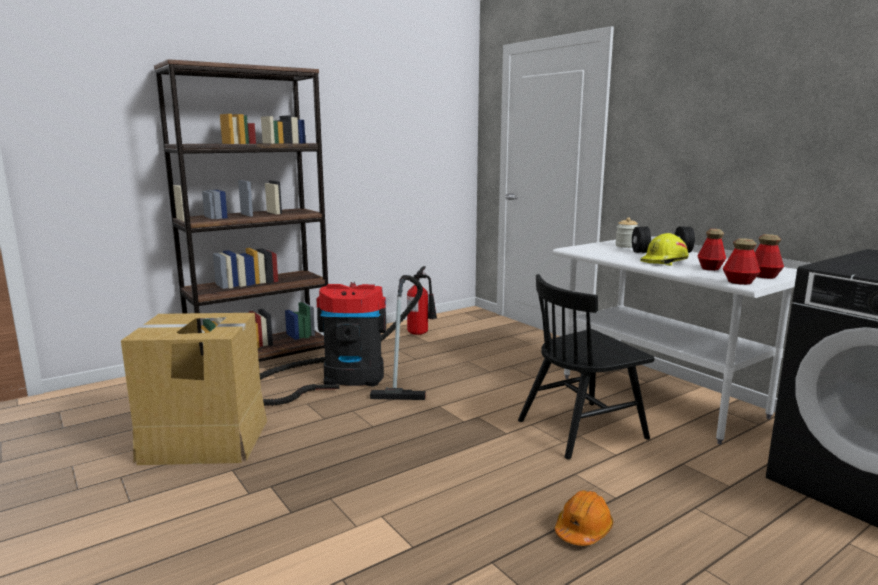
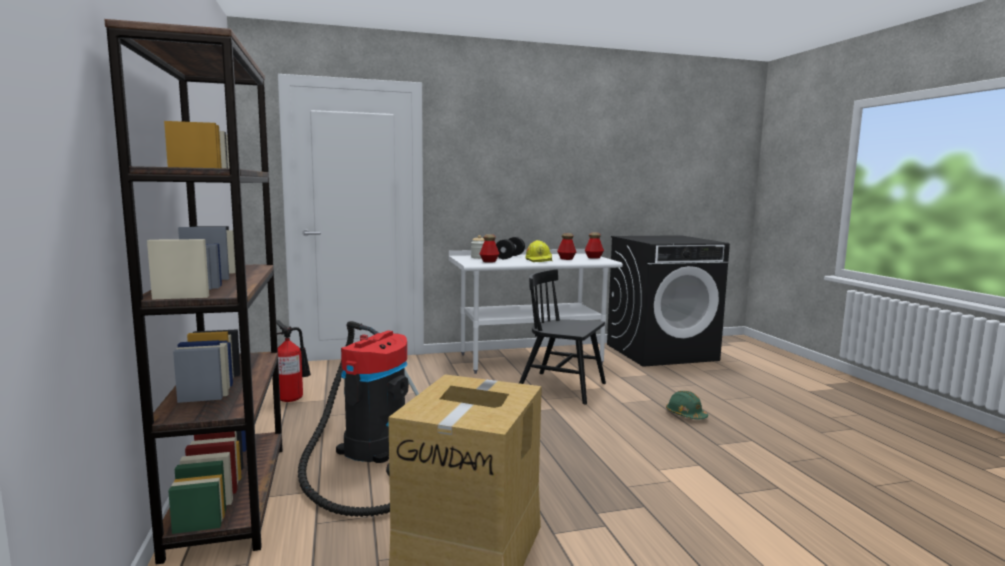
camera: 70 degrees left, 5 degrees down
(581, 429) = (562, 387): black chair -> black chair turned 120 degrees clockwise
(583, 530) = (685, 415): orange hard hat -> green hard hat
(739, 282) = (604, 261): bottle -> bottle (489, 261)

